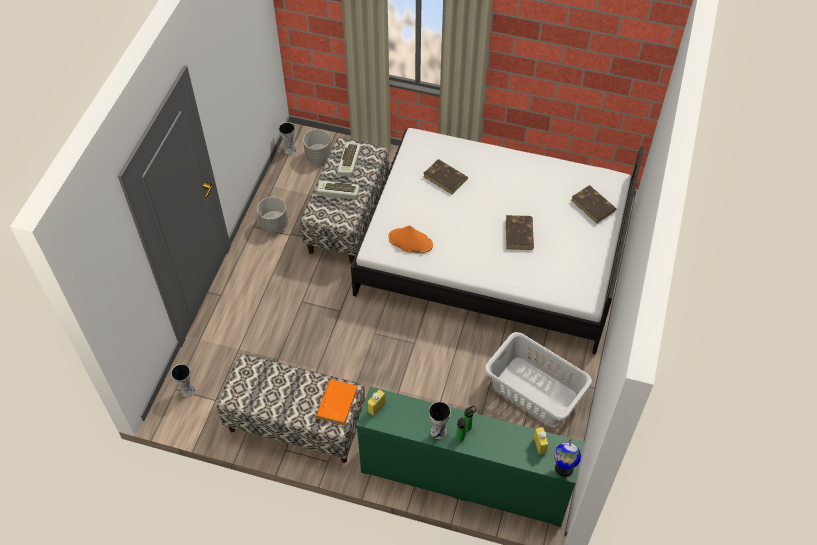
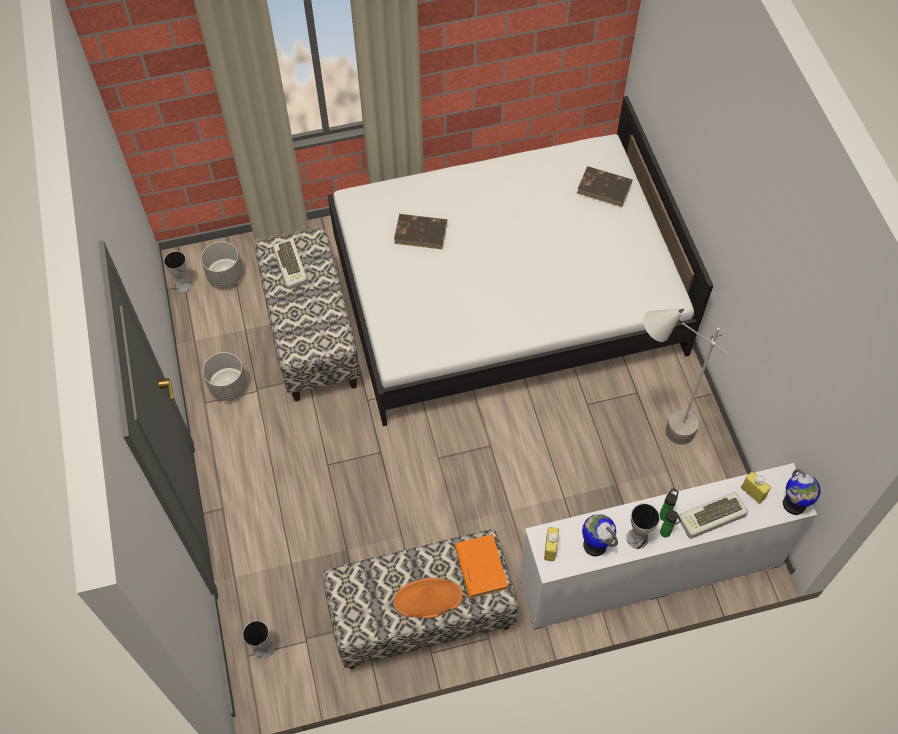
camera: 30 degrees left, 5 degrees up
(337, 192) = (303, 311): keyboard -> keyboard (712, 519)
(407, 420) = (595, 545): none -> globe
(410, 241) = (433, 329): orange hat -> orange hat (427, 599)
(464, 479) = (649, 572): green dresser -> white dresser
(519, 234) = (548, 260): brown book -> none
(534, 392) = (655, 431): grey laundry basket -> grey floor lamp

